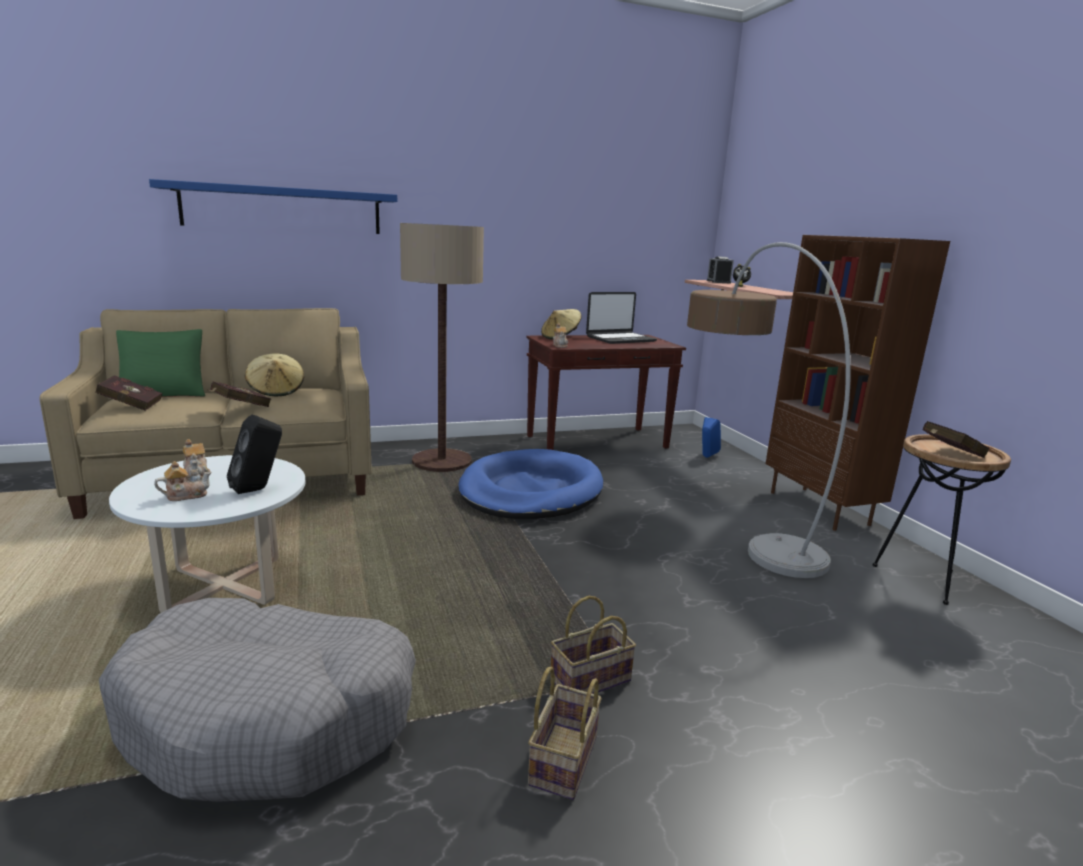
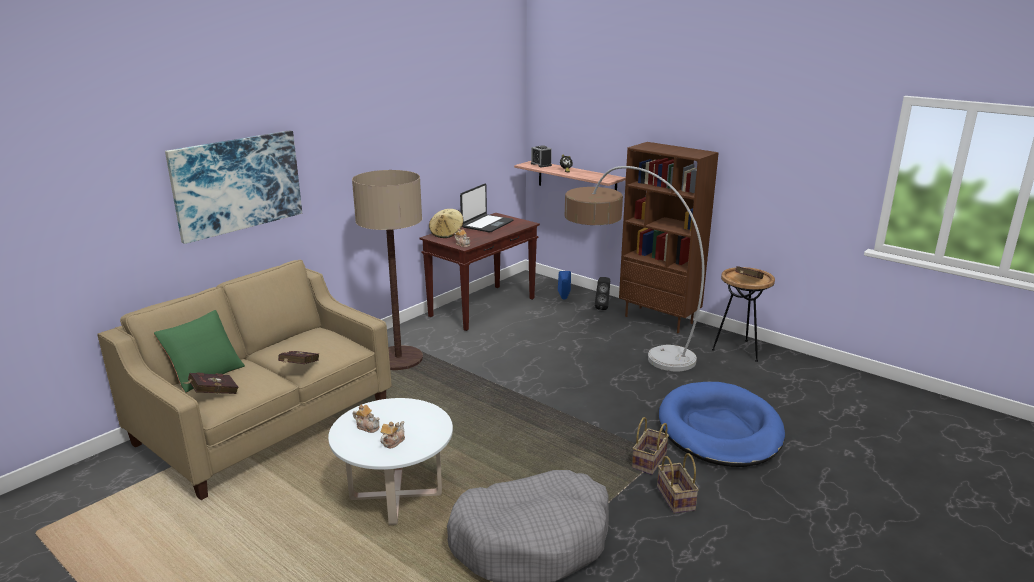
camera: 30 degrees left, 5 degrees up
(258, 489) = (426, 422): black speaker -> black speaker (603, 307)
(276, 391) = (293, 344): beige hat -> none
(283, 209) = (237, 184): blue shelf -> picture
(530, 491) = (488, 363): blue dog bed -> blue dog bed (720, 429)

